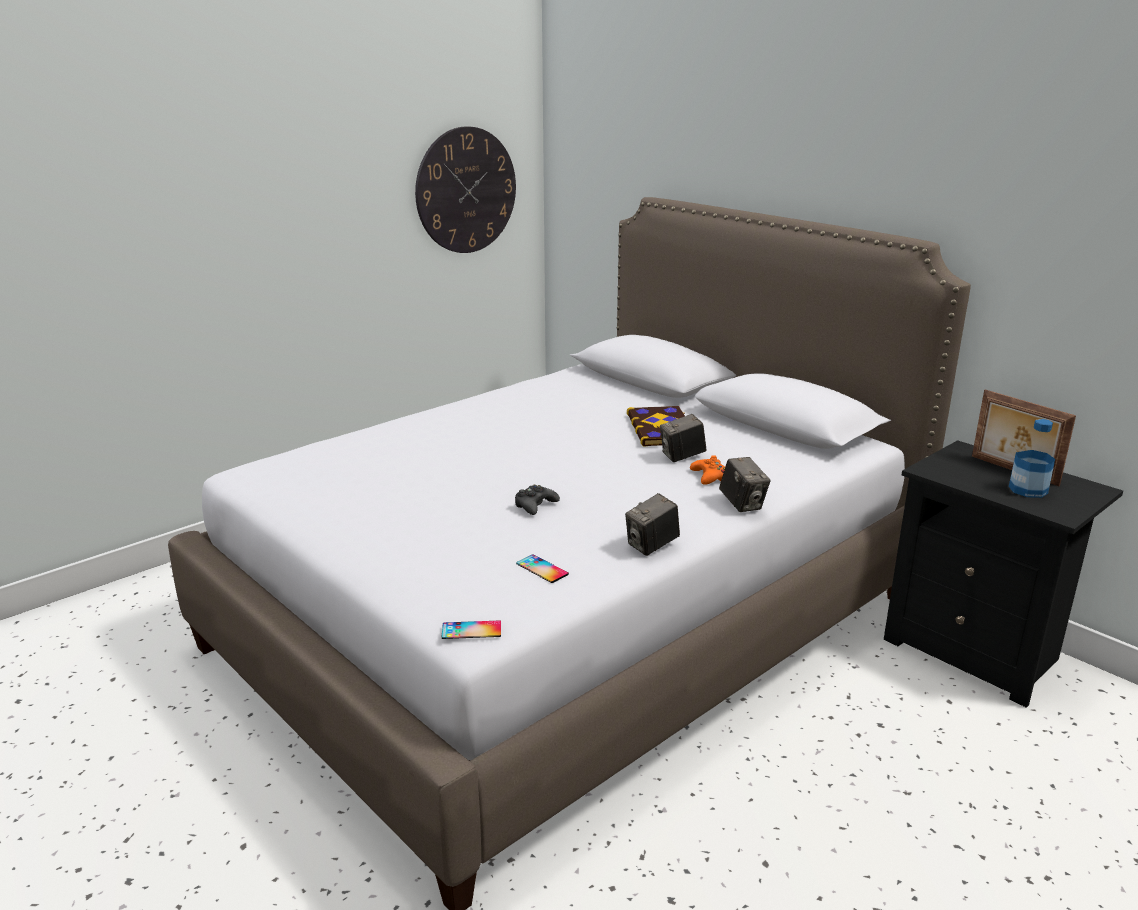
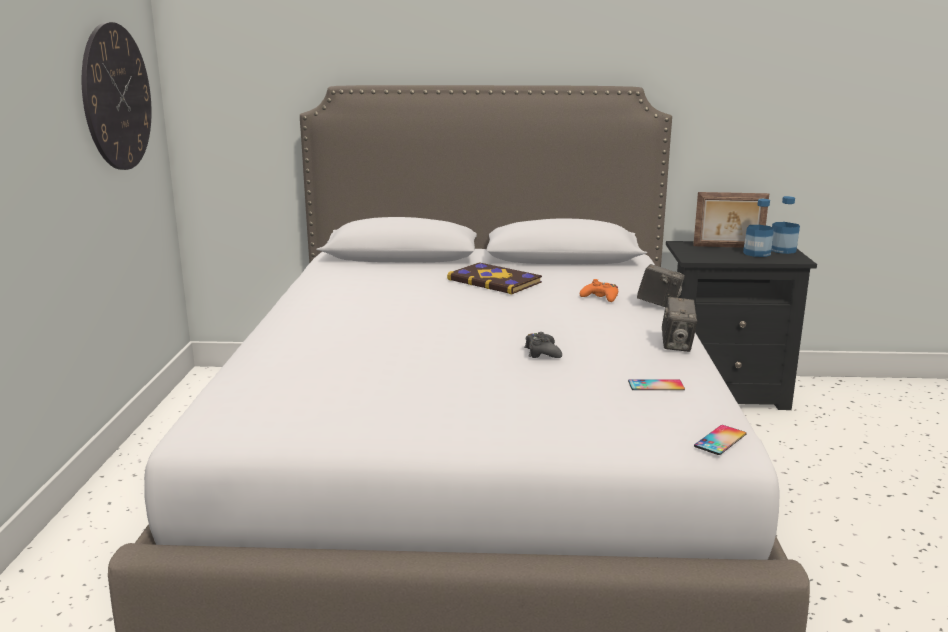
camera: 45 degrees left, 5 degrees down
(682, 457) = (553, 292): camera -> none
(1078, 497) = (783, 250): none -> bottle

